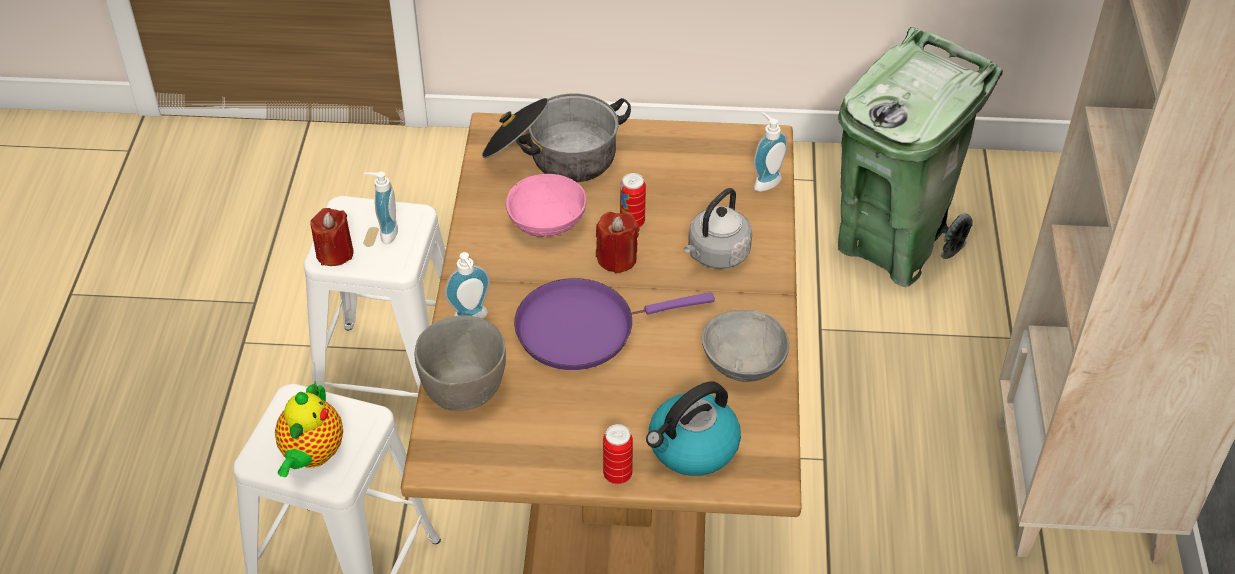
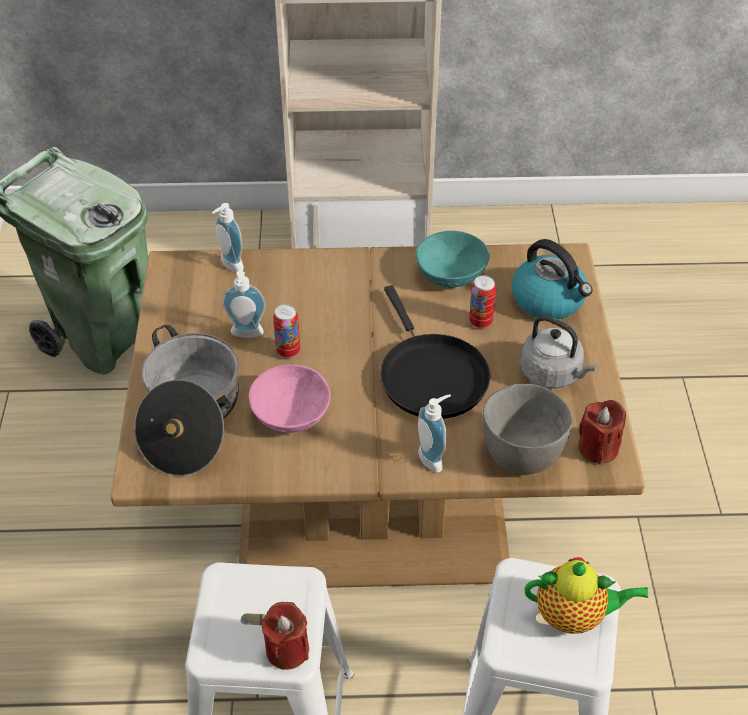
camera: 95 degrees left, 0 degrees up
(385, 232) = (251, 605): soap dispenser -> soap dispenser (246, 335)
(583, 328) = (430, 376): purple frying pan -> black frying pan
(617, 258) = (338, 359): red candle -> red candle (598, 447)
(617, 475) = (589, 342): can -> can (480, 322)
(716, 255) = (328, 293): grey kettle -> grey kettle (553, 374)
(743, 362) = (452, 274): grey bowl -> turquoise bowl

